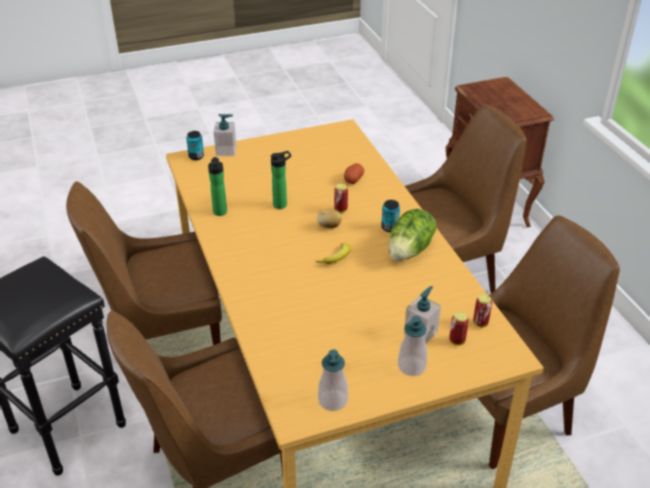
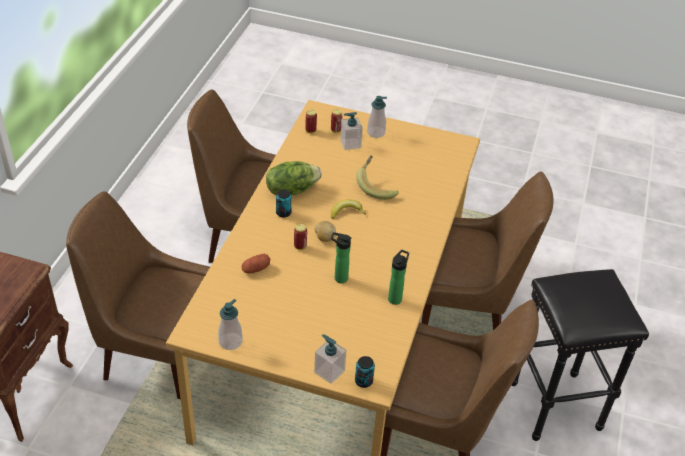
camera: 145 degrees left, 5 degrees up
(332, 400) = (435, 140): soap dispenser -> soap dispenser (230, 342)
(336, 299) = (377, 186): none -> banana

